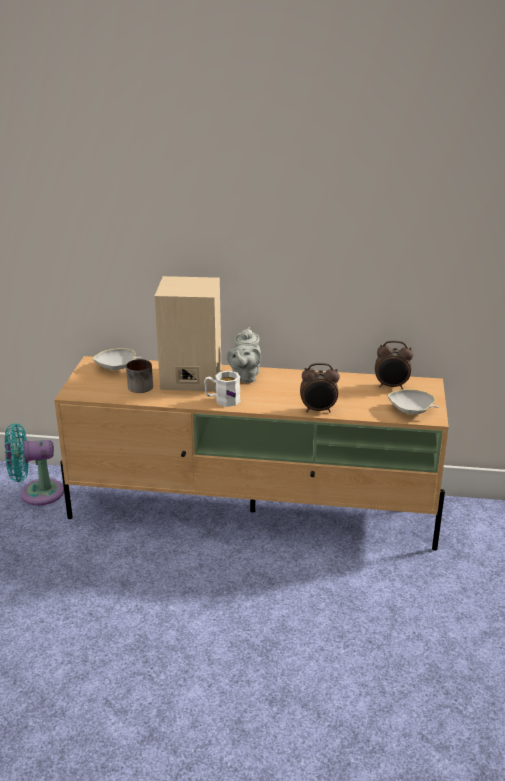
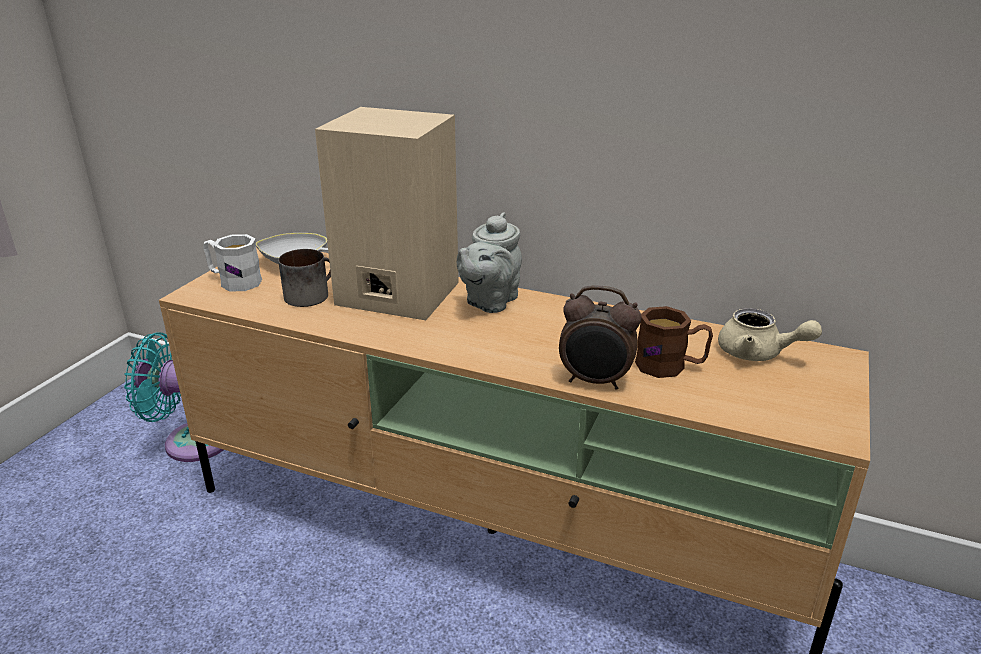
camera: 15 degrees right, 0 degrees up
(222, 400) = (426, 337): white mug -> white mug (234, 281)
(351, 398) = (670, 366): none -> brown mug
(391, 386) = (758, 354): alarm clock -> beige teapot
(411, 411) = (790, 411): white bowl -> none

